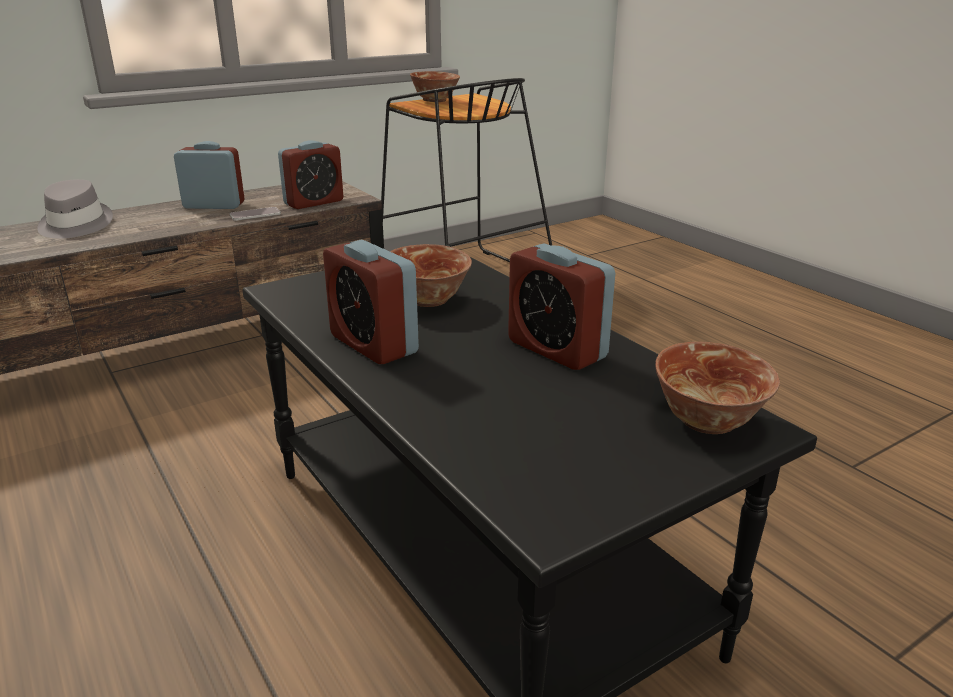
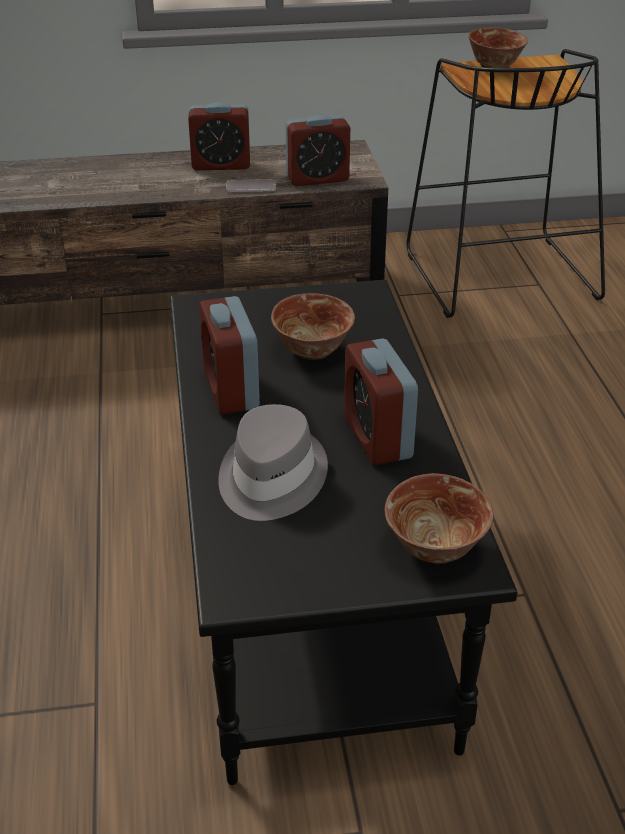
camera: 25 degrees right, 10 degrees up
(74, 225) = (87, 171): grey hat -> grey hat (270, 478)
(214, 205) = (221, 165): alarm clock -> alarm clock turned 150 degrees clockwise

